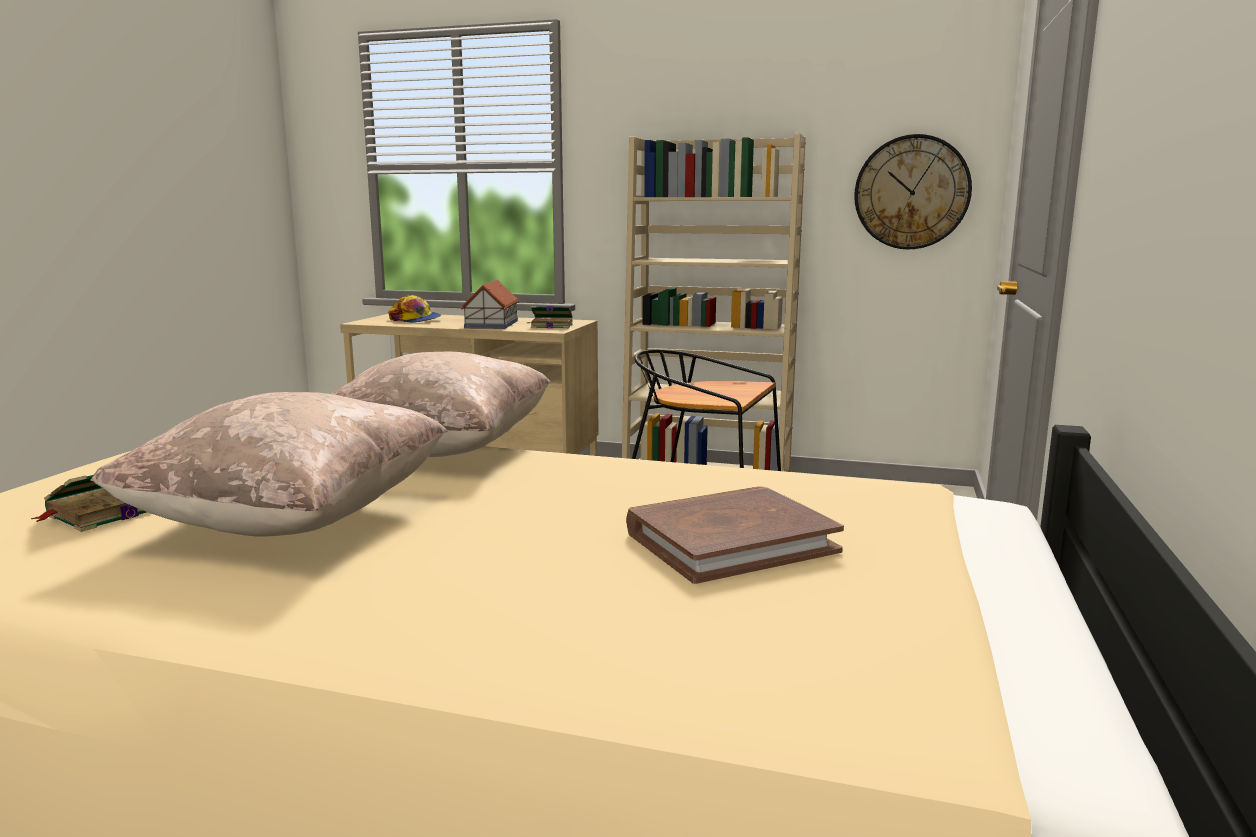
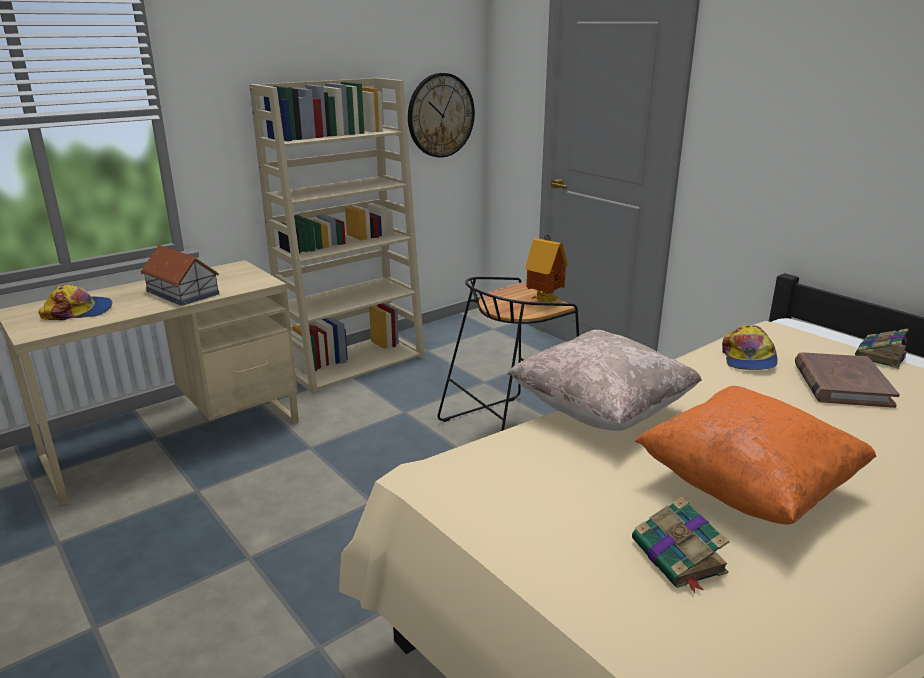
camera: 55 degrees left, 10 degrees up
(292, 521) = (747, 487): beige pillow -> orange pillow
(550, 326) = (241, 278): book -> book (880, 356)
(730, 485) = (748, 358): none -> cap
(734, 395) = (545, 300): none -> toy house

